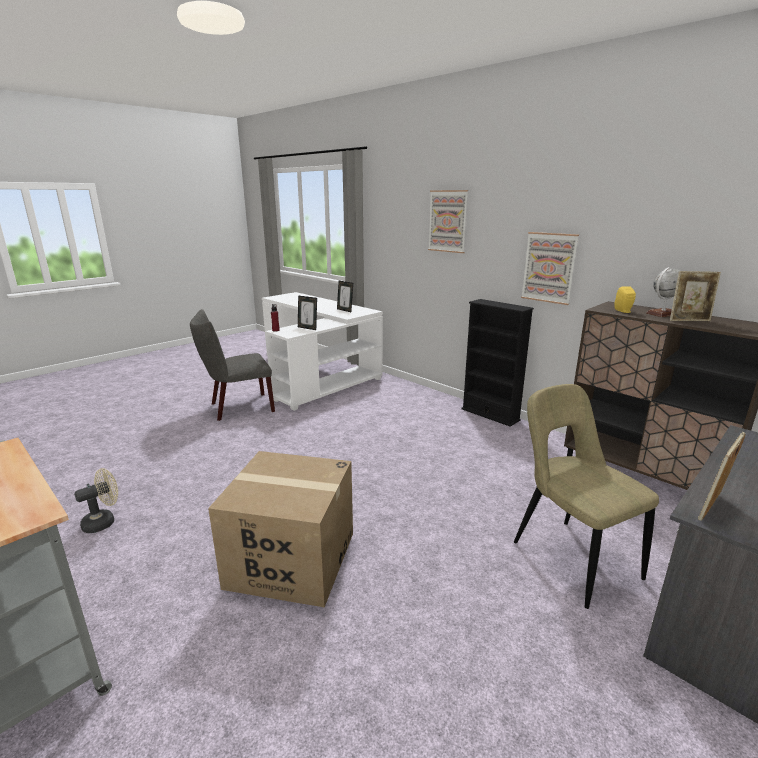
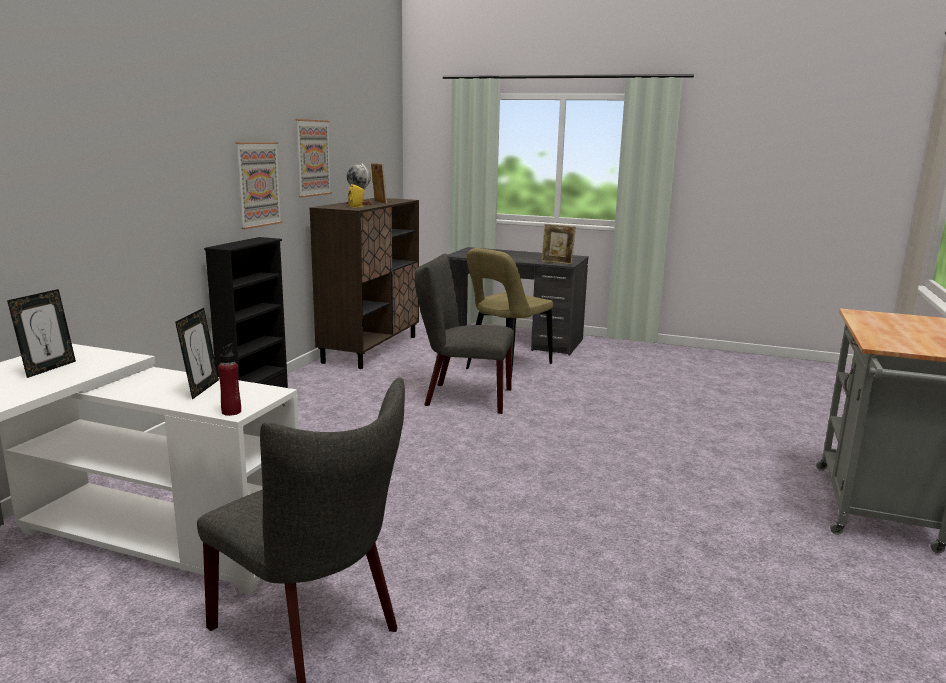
camera: 115 degrees left, 5 degrees down
(104, 521) = (753, 576): beige fan -> none
(291, 559) = (634, 446): cardboard box -> none
(448, 221) = (130, 131): picture -> picture (312, 158)
(468, 496) = (462, 397): none -> grey chair

